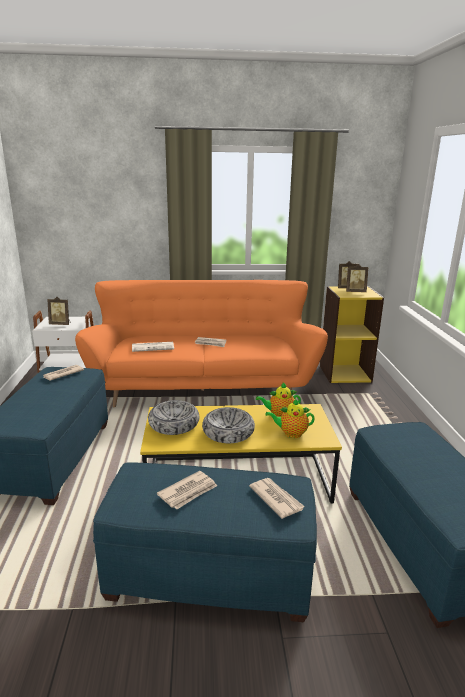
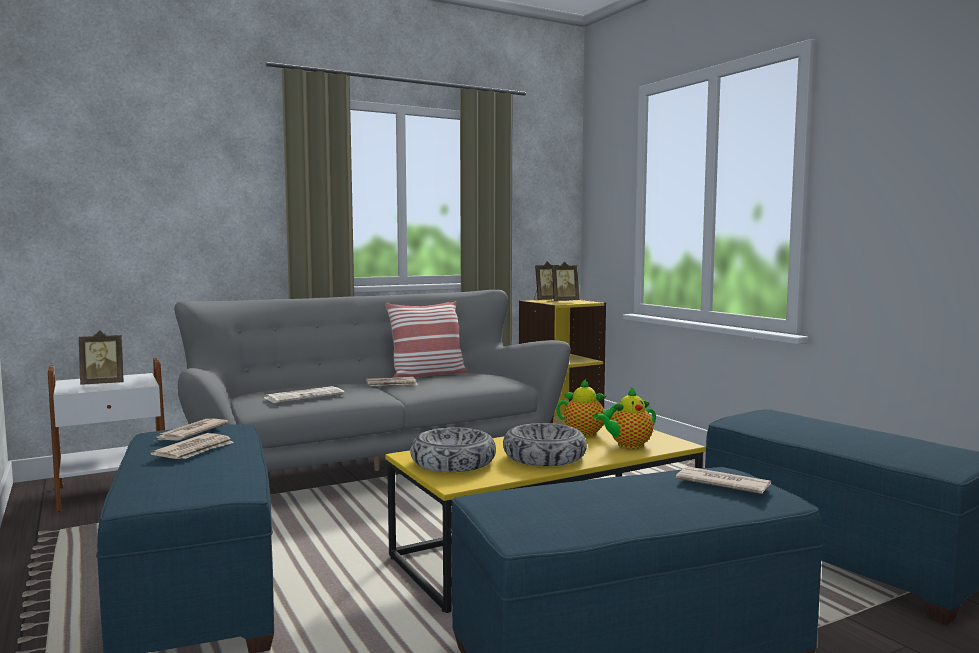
camera: 25 degrees left, 15 degrees down
(188, 492) = (603, 499): newspaper -> newspaper (195, 450)
(203, 387) = (375, 467): orange sofa -> grey sofa
(244, 335) = (427, 375): none -> pillow
(279, 415) = (587, 434): teapot -> teapot turned 135 degrees counterclockwise

